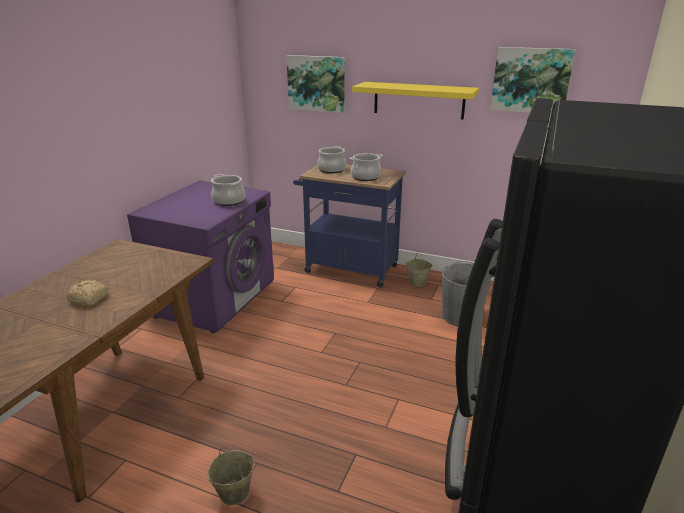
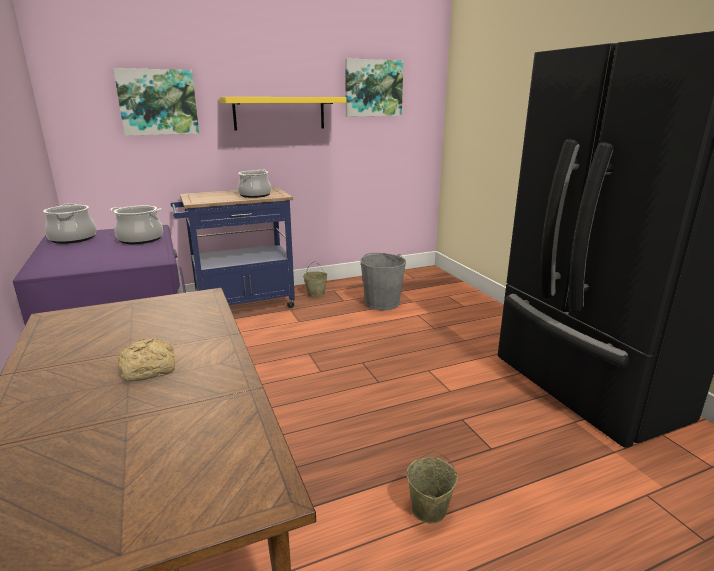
camera: 45 degrees left, 5 degrees down
(332, 170) = (207, 196): cooking pot -> cooking pot (73, 238)

